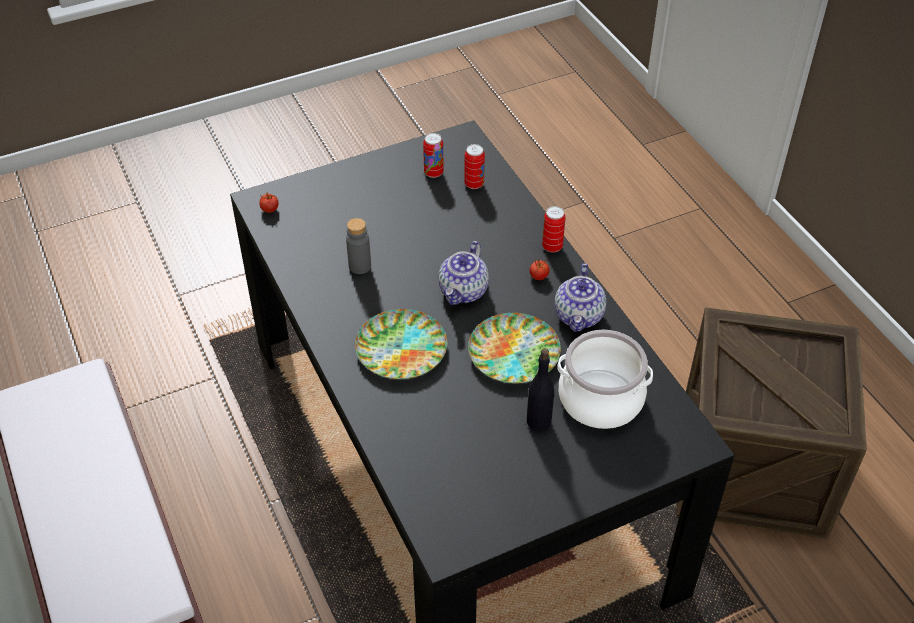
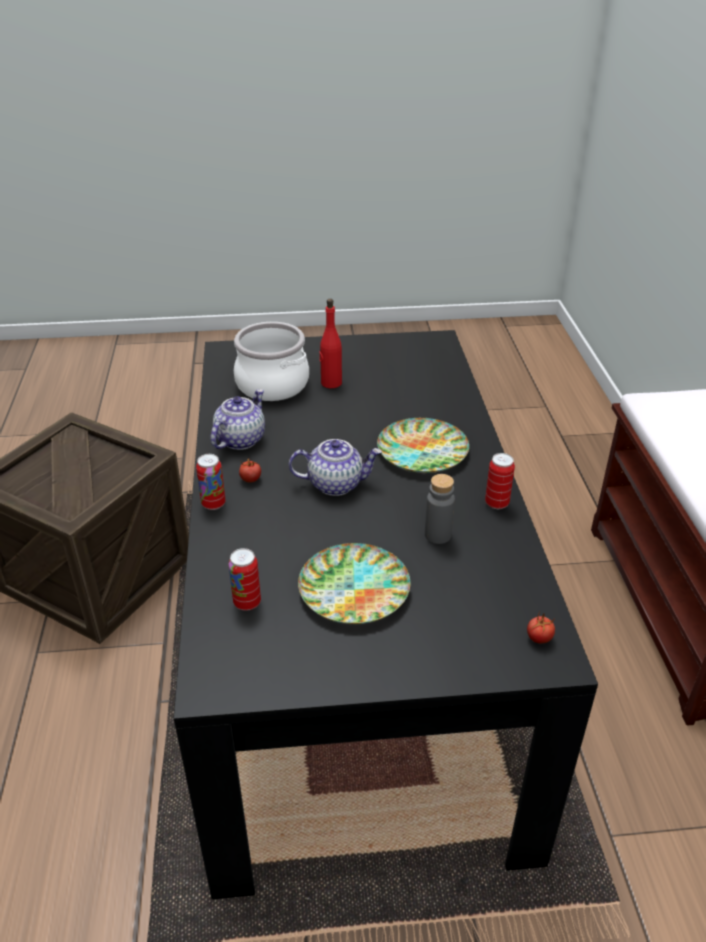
camera: 160 degrees left, 10 degrees down
(433, 173) = (290, 635): can -> can (496, 503)
(464, 291) = (336, 484): teapot -> teapot turned 45 degrees clockwise
(515, 353) = (320, 426): plate -> plate (353, 589)
(539, 421) = (331, 383): black bottle -> red bottle

